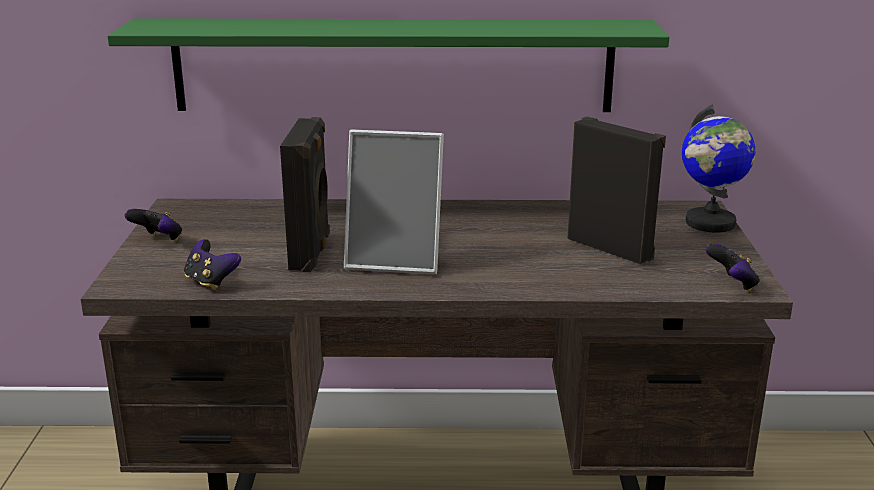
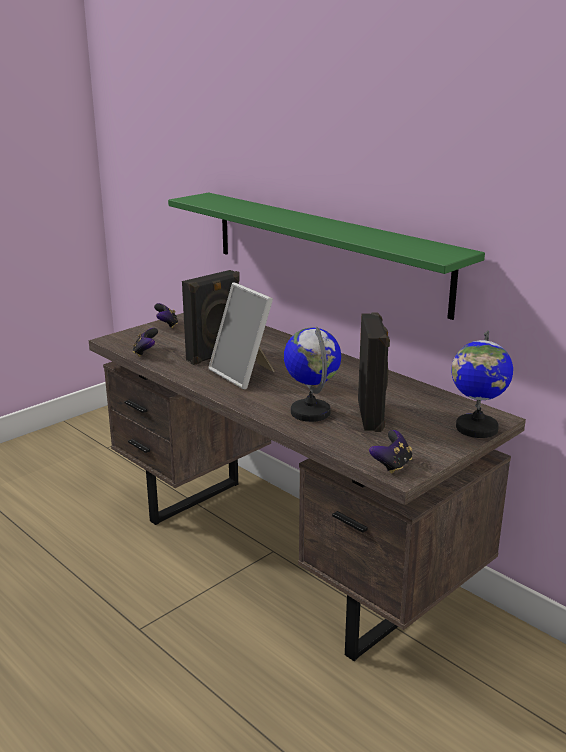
camera: 45 degrees right, 0 degrees up
(554, 268) = (310, 412): none -> globe

